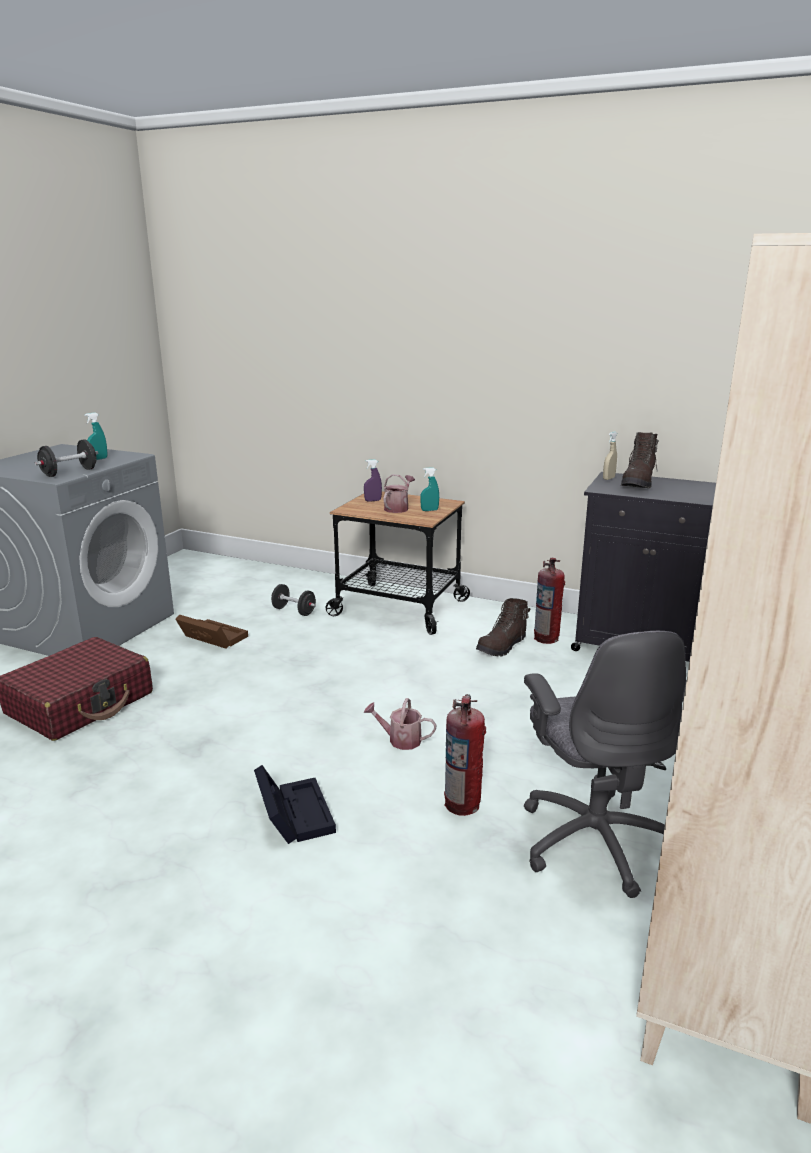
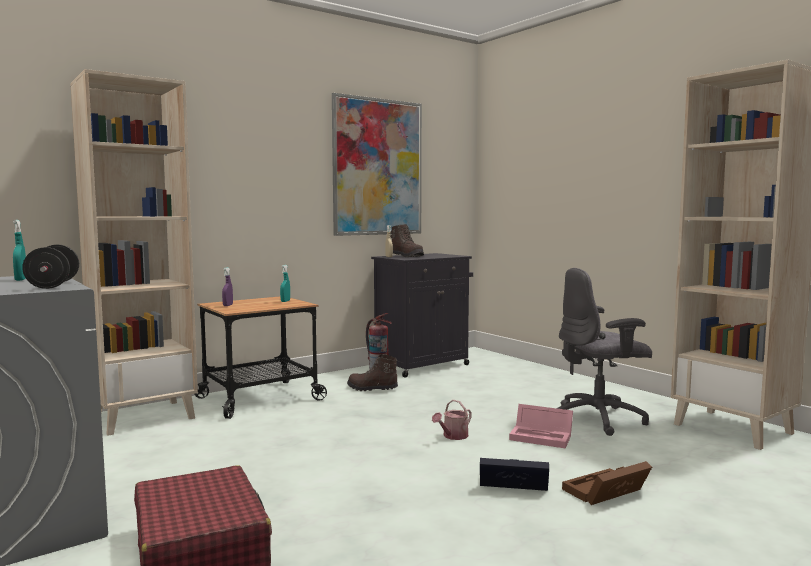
camera: 60 degrees left, 15 degrees down
(211, 638) = (174, 467): brown storage box -> brown storage box (604, 493)
(294, 611) = (189, 428): black dumbbell -> none
(303, 586) = (145, 417): none -> beige bookcase
(398, 508) = (262, 304): watering can -> none
(463, 803) = (543, 437): fire extinguisher -> pink storage box
(502, 647) = (372, 389): brown boot -> brown boot turned 120 degrees clockwise
(594, 839) = (599, 419): grey office chair -> grey office chair turned 150 degrees clockwise
(636, 337) = (378, 167): none -> picture

